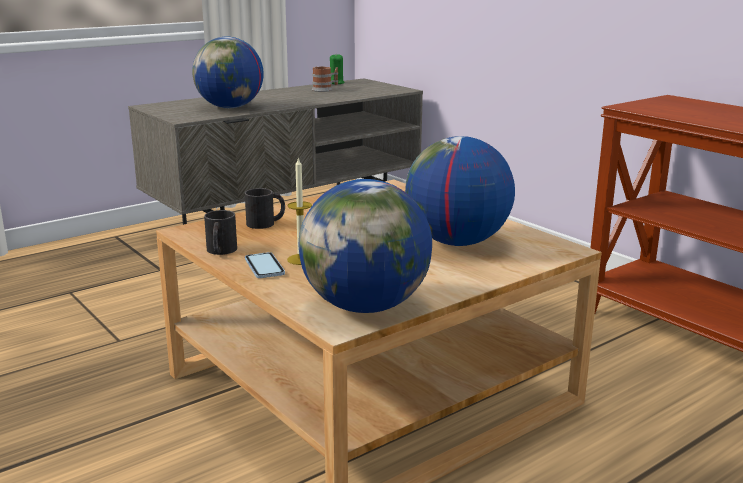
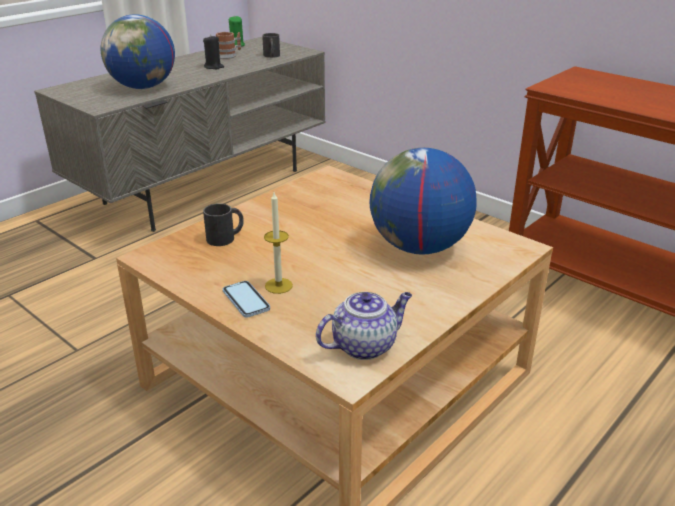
camera: 10 degrees left, 10 degrees up
(220, 251) = (193, 282): black mug -> black mug (272, 56)
(305, 97) = (214, 67): none -> black candle
(366, 306) = (365, 345): globe -> teapot

